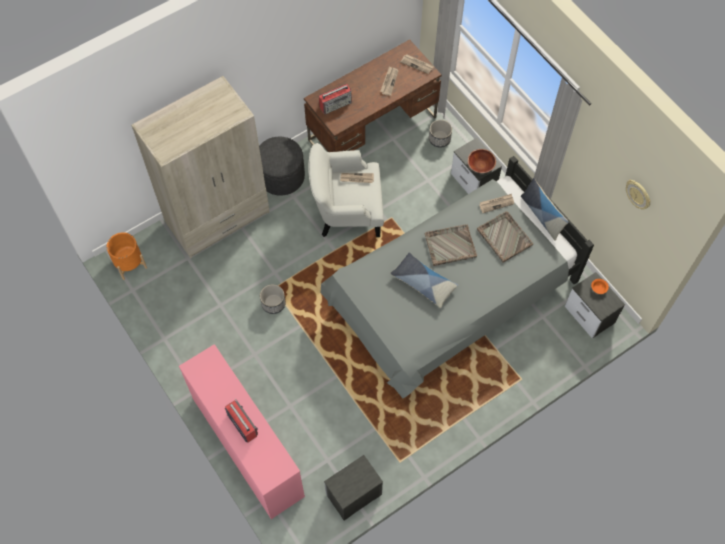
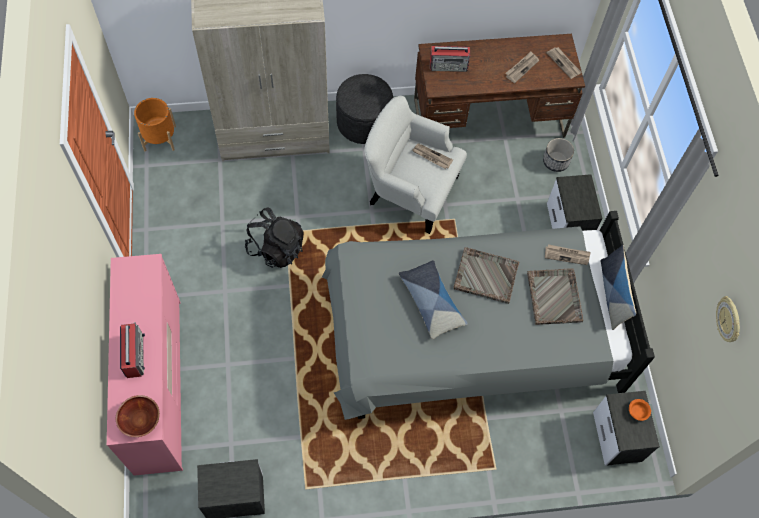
camera: 25 degrees right, 0 degrees up
(273, 303) = (276, 248): planter -> black backpack
(481, 165) = (578, 206): brown bowl -> brown bowl (140, 419)

